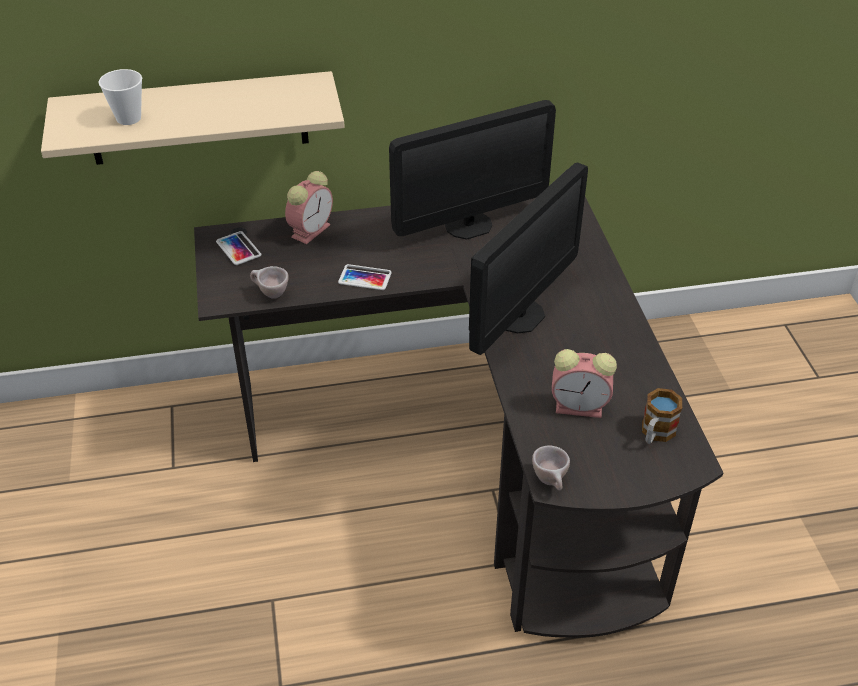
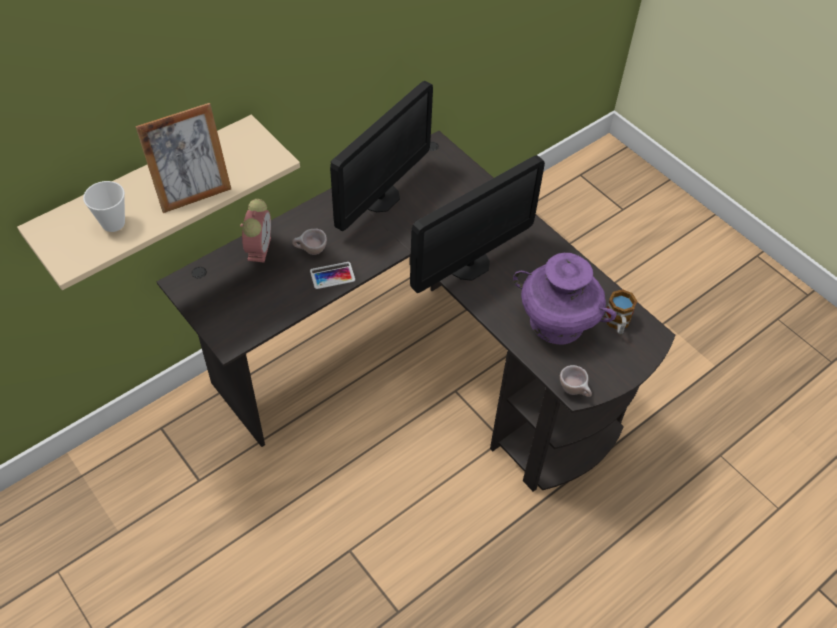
camera: 30 degrees left, 10 degrees up
(220, 117) = (193, 194): none -> picture frame
(238, 248) = (211, 288): phone -> none
(270, 294) = (267, 320): beige cup -> beige cup (310, 251)
(519, 316) = (469, 264): monitor -> monitor turned 45 degrees clockwise
(581, 406) = (557, 323): alarm clock -> purple vase

